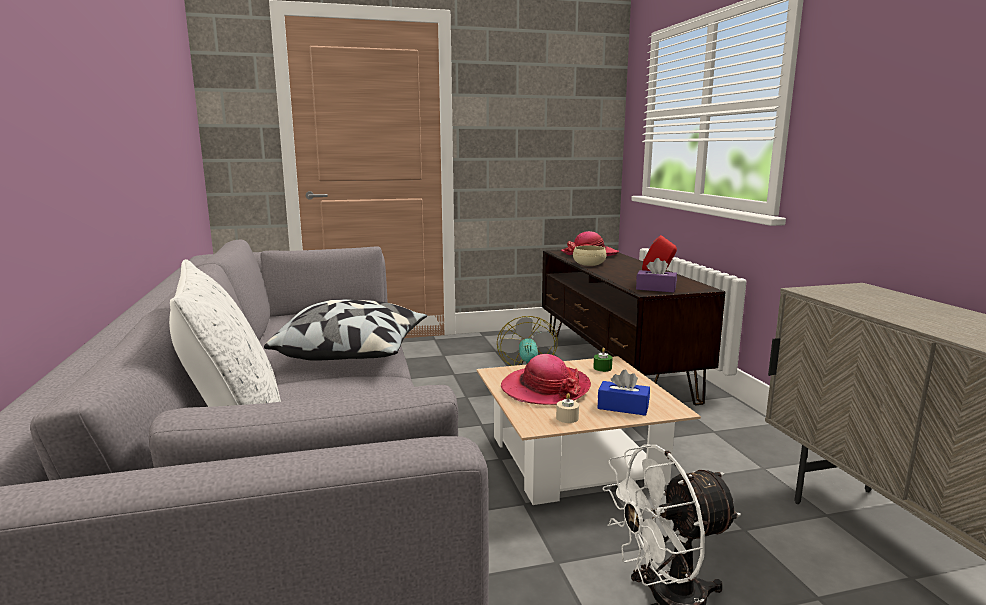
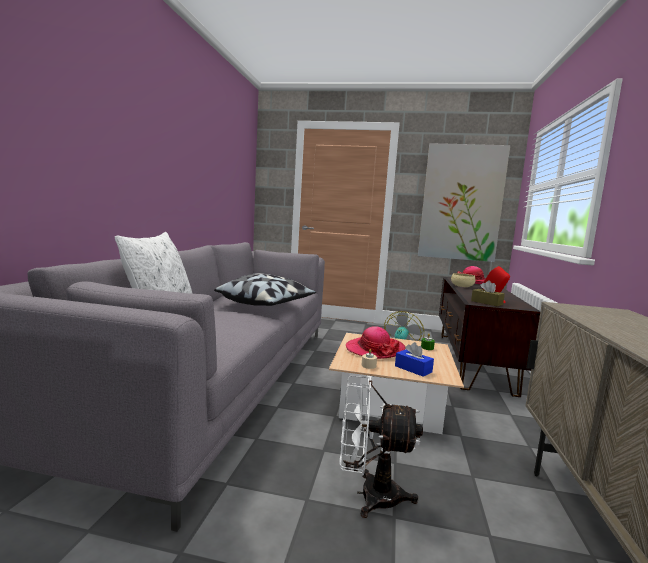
camera: 25 degrees right, 5 degrees down
(552, 137) = (461, 203): none -> picture
(655, 289) = (486, 303): purple tissue box -> brown tissue box

